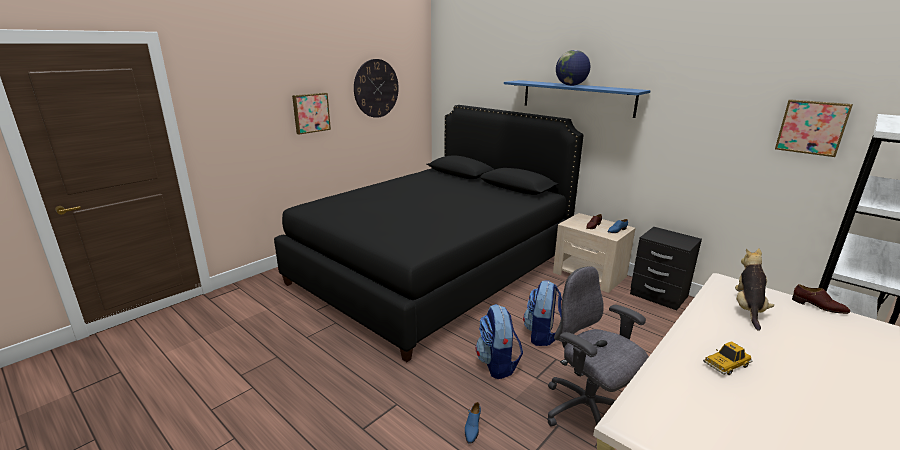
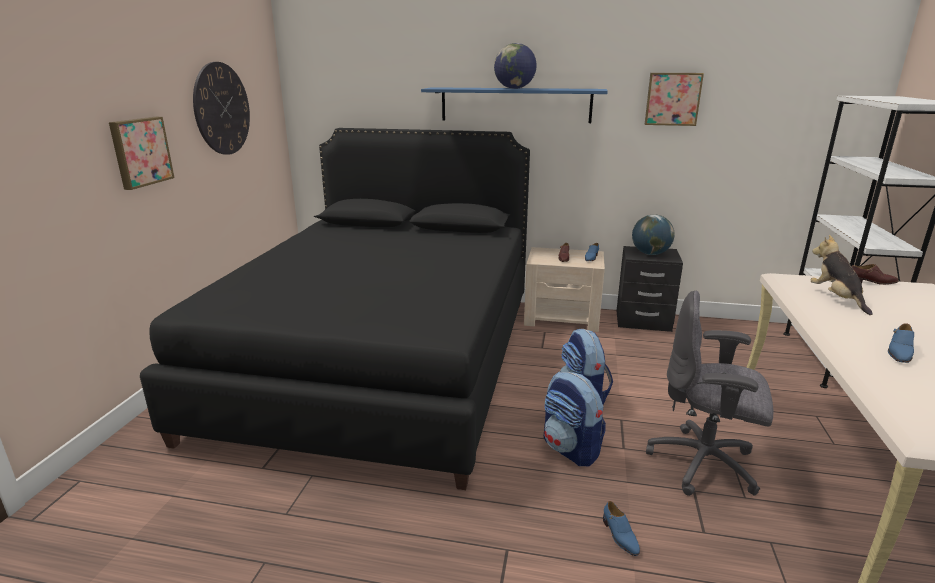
camera: 30 degrees left, 0 degrees up
(668, 237) = (650, 254): none -> globe
(726, 364) = (899, 352): toy car -> blue shoe
(812, 127) = (772, 115): picture -> picture (672, 99)

